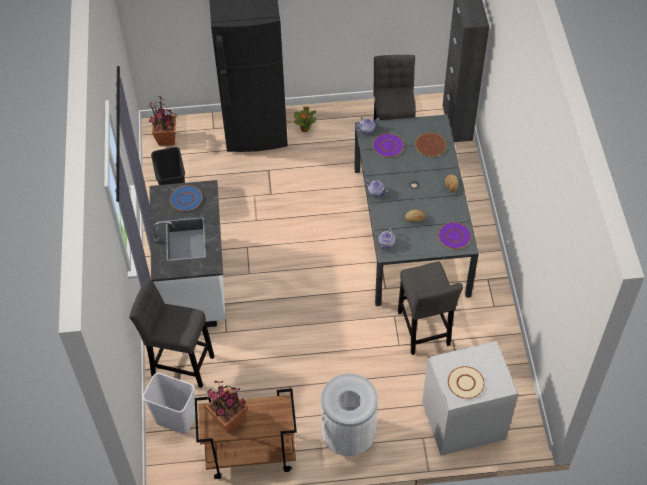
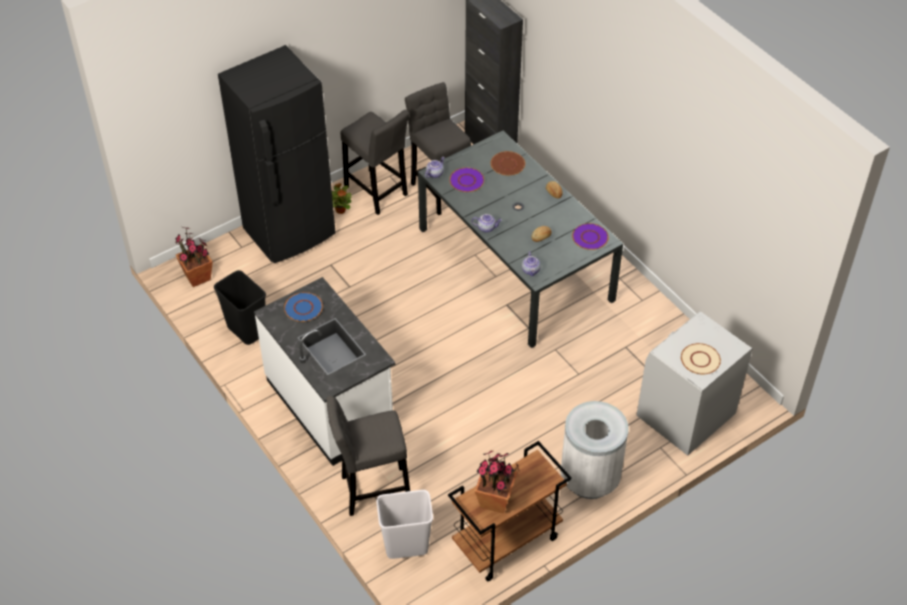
camera: 30 degrees left, 5 degrees down
(423, 331) = (593, 351): grey stool -> grey stool (377, 193)

